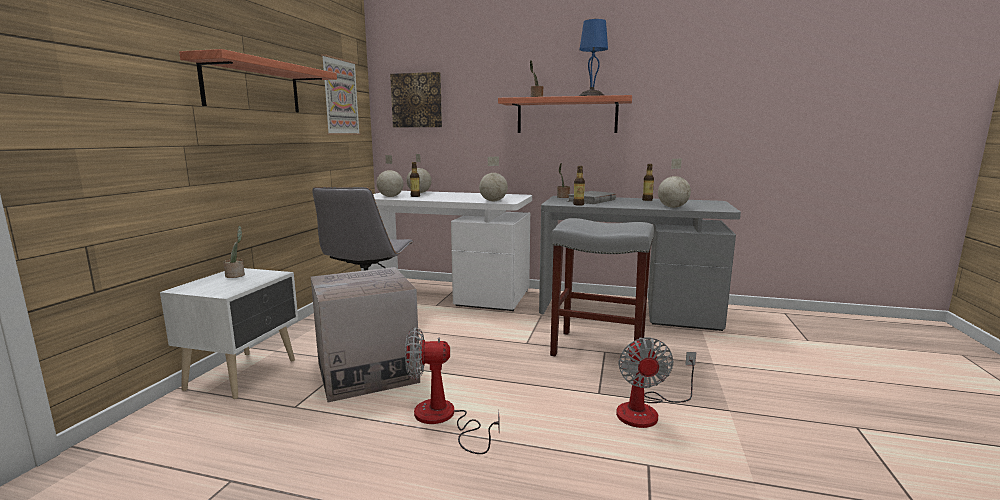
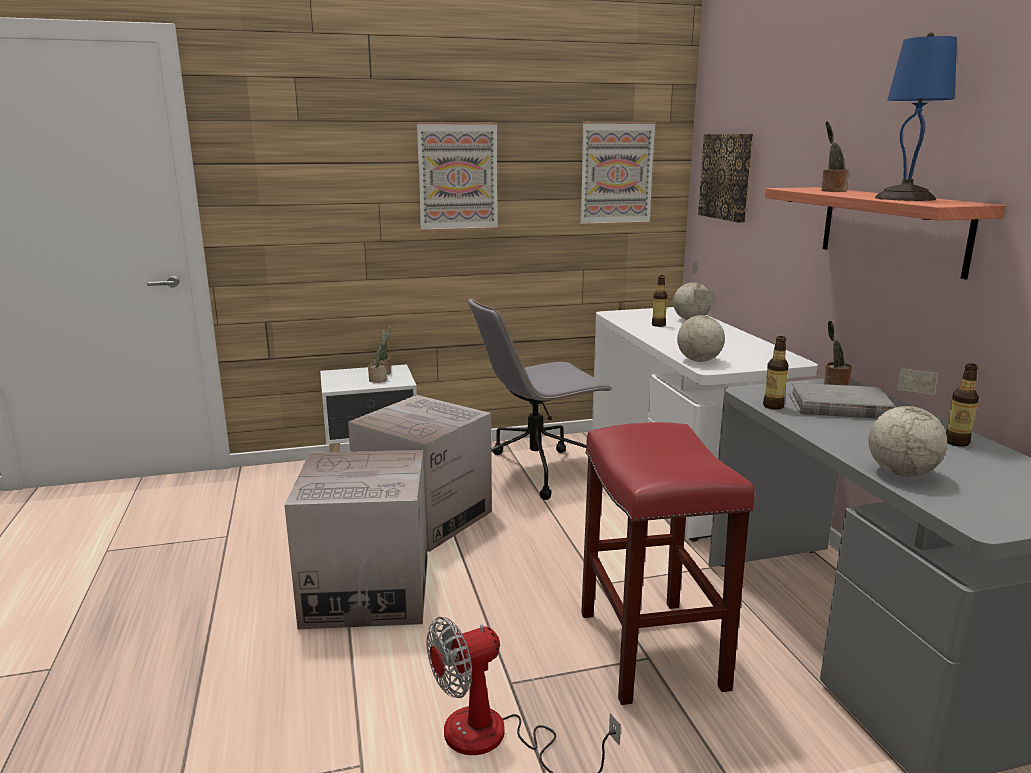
camera: 60 degrees right, 5 degrees up
(249, 278) = (379, 379): none -> potted plant
(253, 87) = (458, 177): shelf -> picture
(390, 197) = (632, 319): globe -> none
(443, 419) = (367, 591): fan -> cardboard box
(596, 349) = (649, 648): grey stool -> red stool

